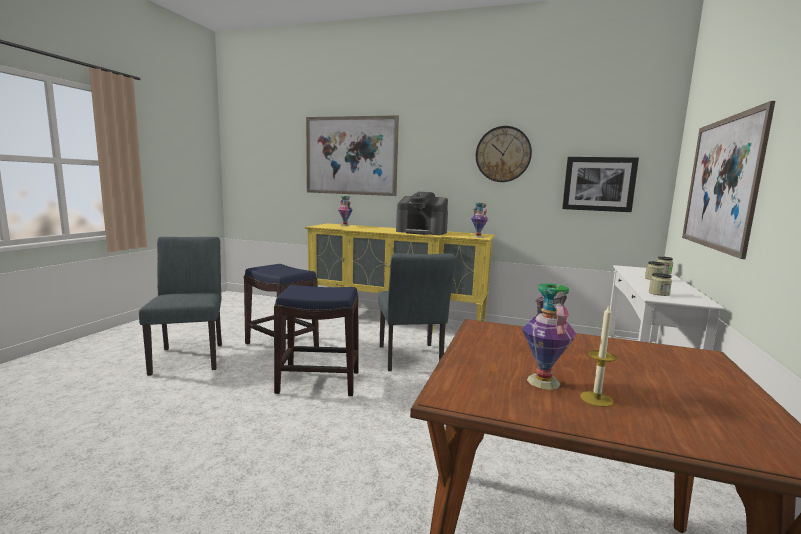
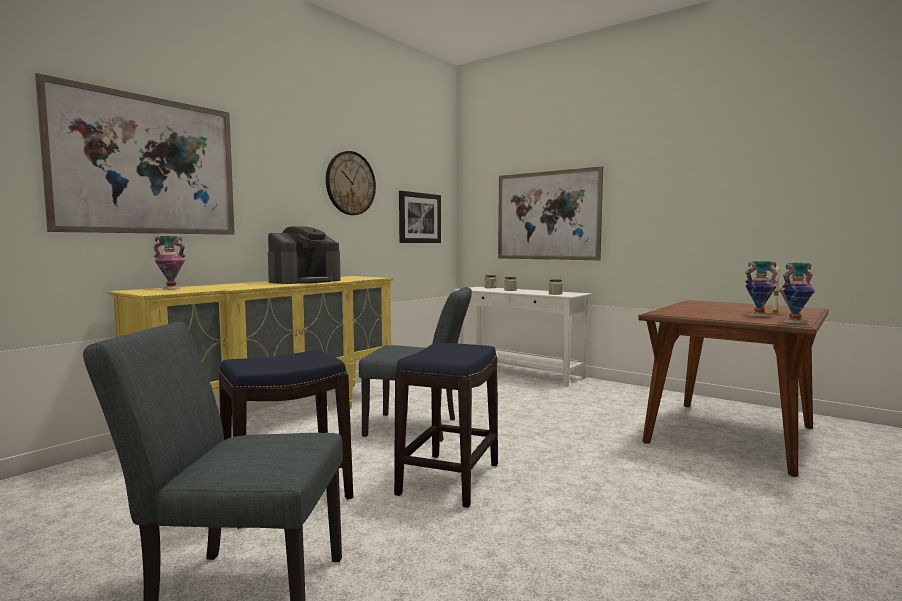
camera: 70 degrees left, 5 degrees down
(478, 237) = (372, 278): vase -> vase (794, 322)

